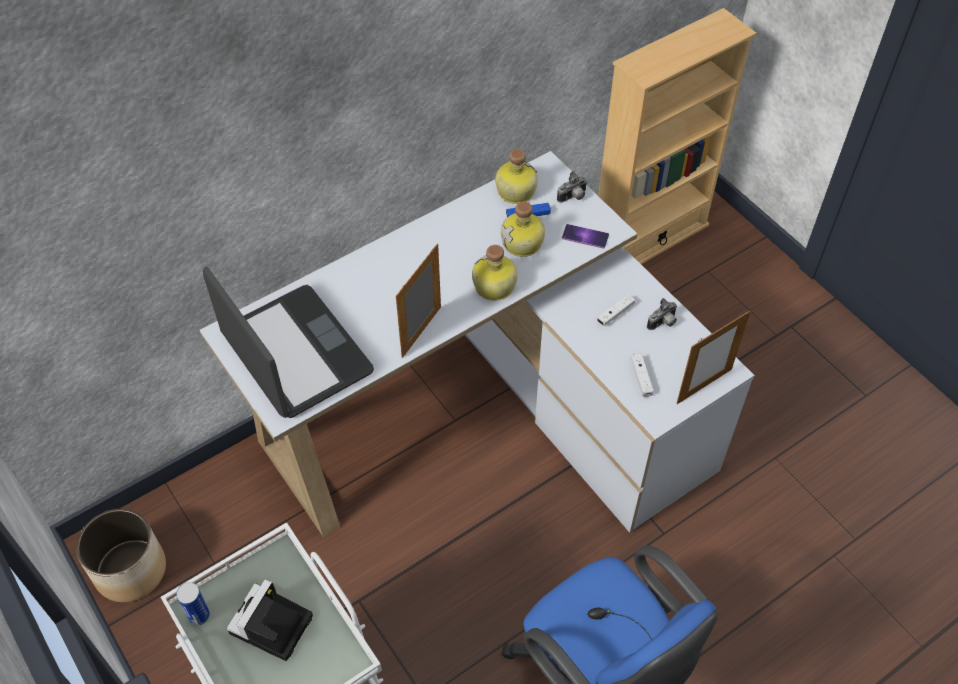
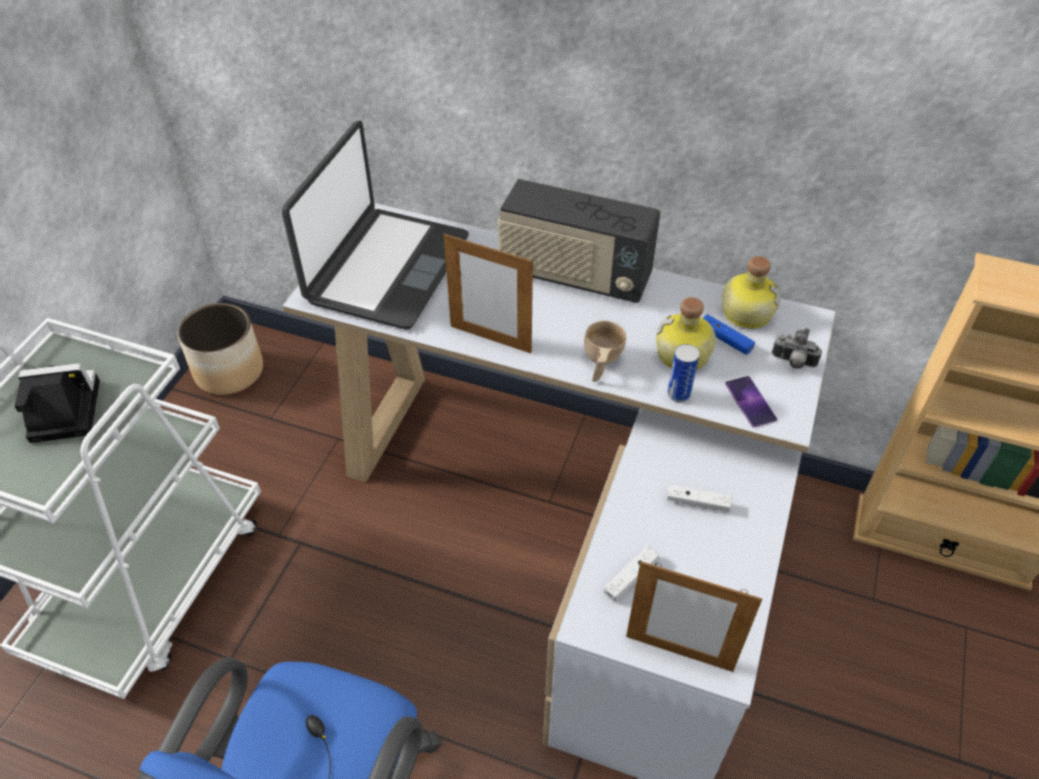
camera: 55 degrees right, 5 degrees down
(199, 615) = (51, 358): can -> can (678, 394)
(403, 253) = (574, 275): none -> radio
(421, 332) = (490, 339): picture frame -> picture frame turned 150 degrees counterclockwise
(494, 287) = (600, 363): bottle -> beige cup
(663, 323) = (730, 558): camera -> none

